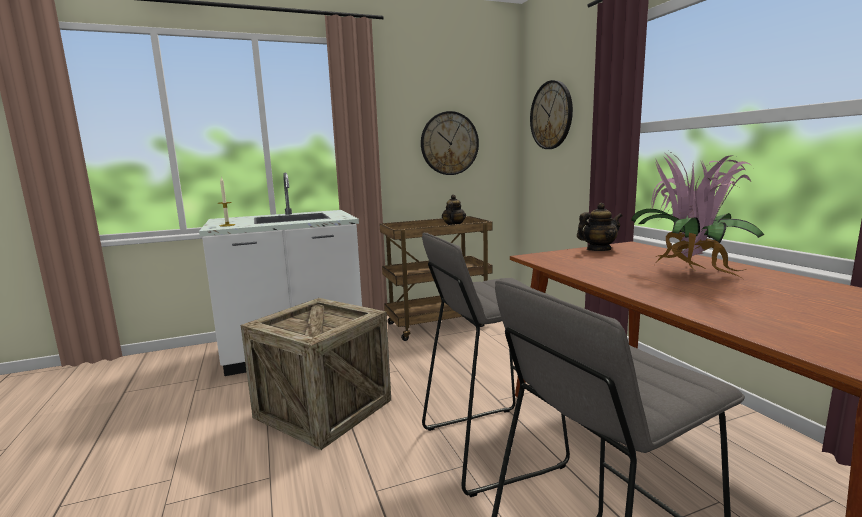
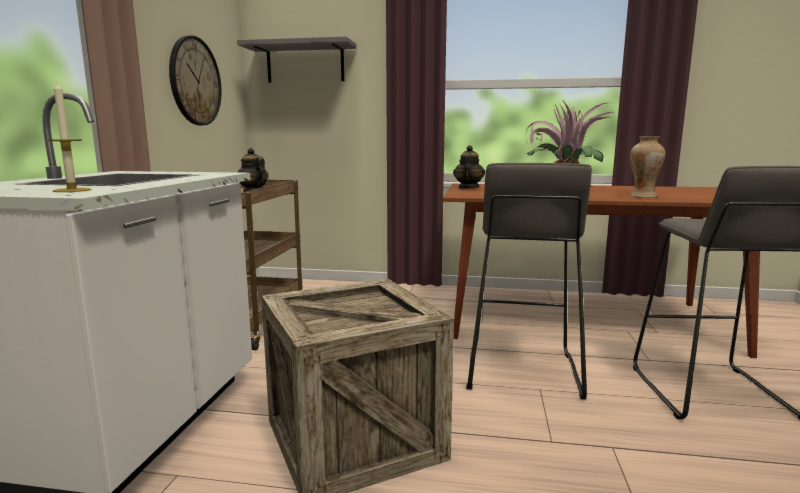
camera: 60 degrees left, 0 degrees up
(551, 115) = (305, 63): wall clock -> grey shelf
(720, 305) = (643, 196): none -> vase

